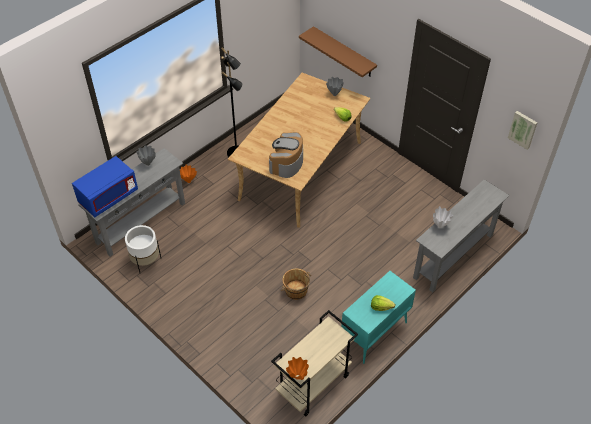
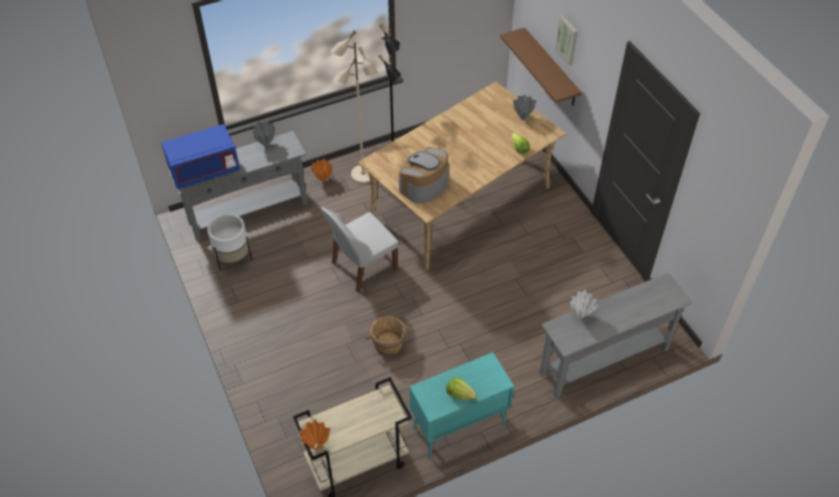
camera: 20 degrees right, 0 degrees up
(218, 170) = (363, 175): none -> beige floor lamp
(250, 239) = (362, 267): none -> white chair
(523, 129) = (724, 219): picture -> picture (567, 40)

